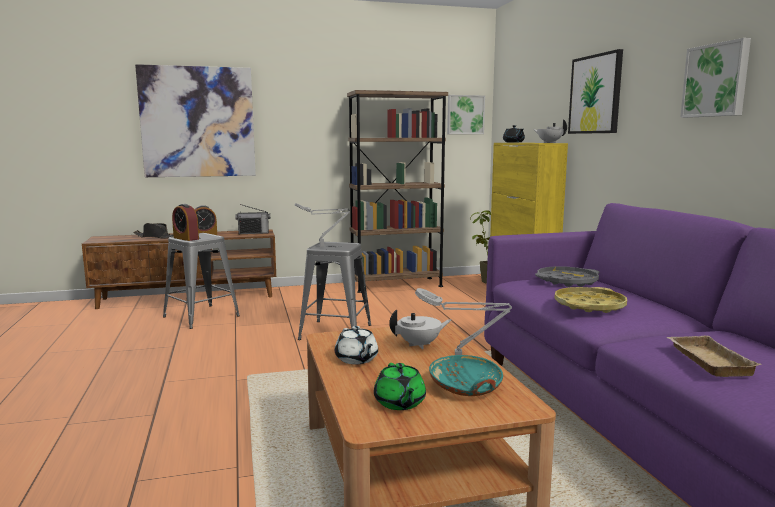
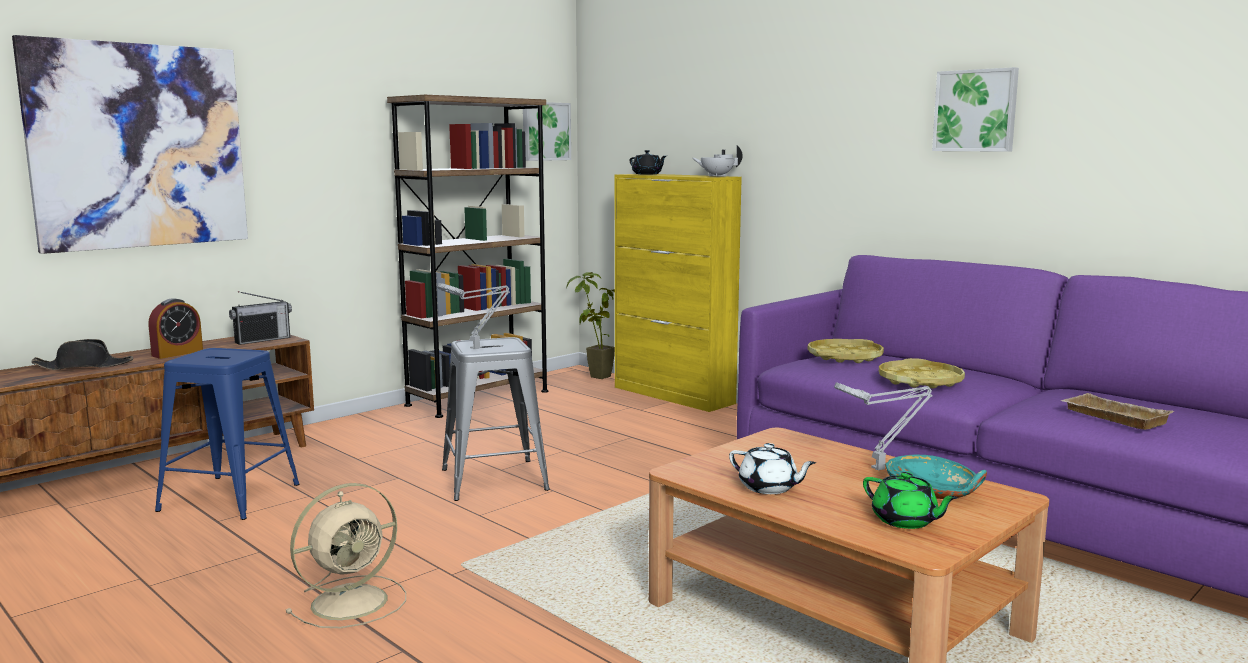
camera: 30 degrees left, 0 degrees up
(172, 381) = (353, 601): none -> beige fan
(186, 238) = (208, 361): alarm clock -> none
(201, 316) = (229, 497): grey stool -> blue stool
(420, 345) = (800, 458): white teapot -> none
(566, 281) = (844, 357): grey tray -> yellow tray
(595, 94) = (787, 114): picture -> none

